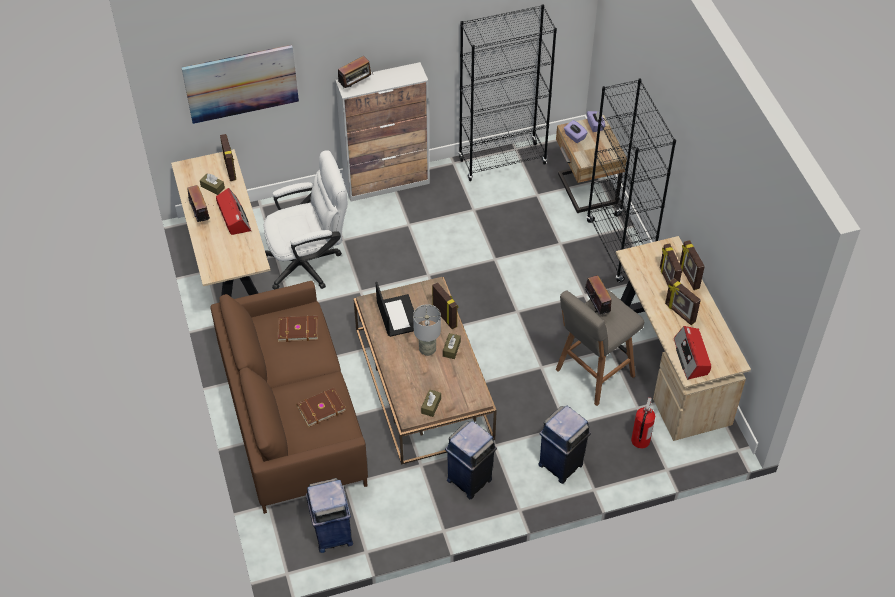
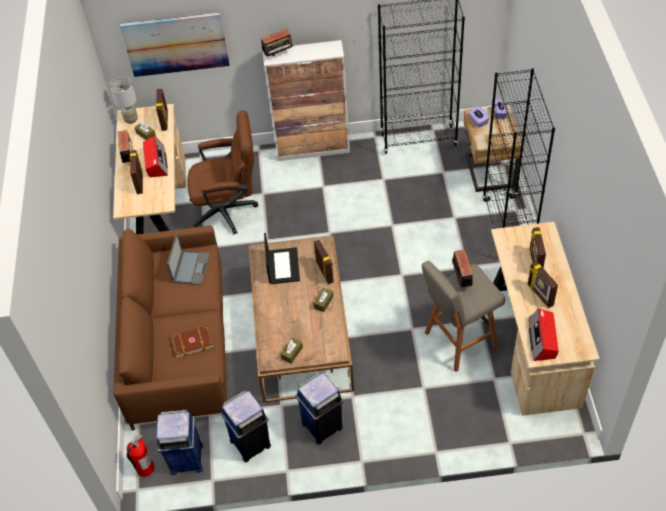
camera: 15 degrees right, 0 degrees up
(297, 329) = (191, 267): brown book -> laptop
(309, 262) = (229, 210): white office chair -> brown office chair
(427, 350) = (302, 300): grey table lamp -> grey table lamp (131, 119)
(561, 464) = (410, 423): blue trash can -> blue trash can (251, 443)
(640, 441) = (489, 411): fire extinguisher -> fire extinguisher (145, 468)
(688, 277) = (556, 261): picture frame -> picture frame (139, 183)

